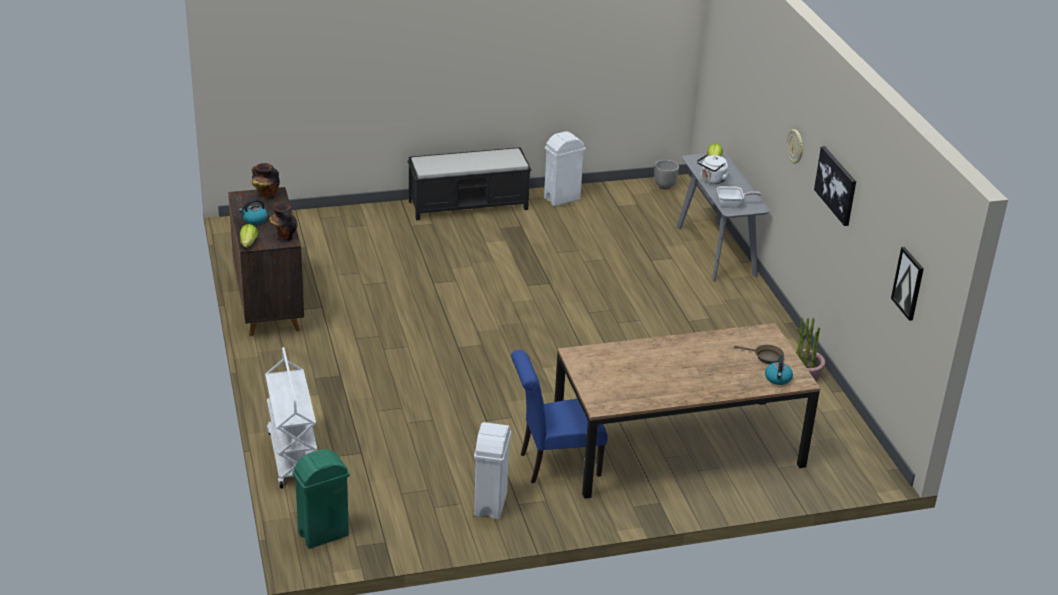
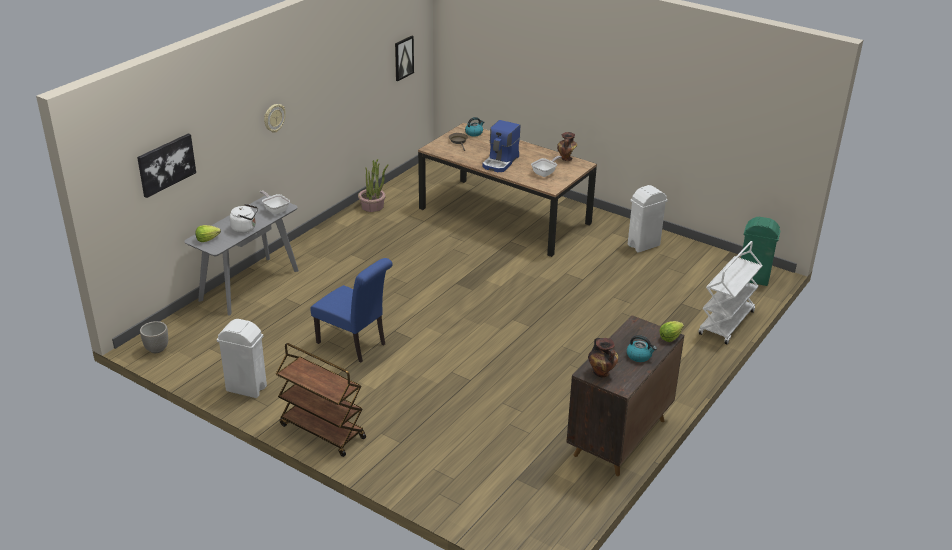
camera: 130 degrees left, 0 degrees up
(284, 238) = (636, 328): vase -> vase (566, 159)
(469, 205) = (321, 431): black bench -> brown cart
(554, 464) = (581, 242): blue chair -> blue chair (355, 344)
(613, 370) = (545, 173): none -> frying pan
(676, 356) = (501, 162): none -> coffee machine
(836, 185) = (326, 86): picture -> picture (166, 164)

